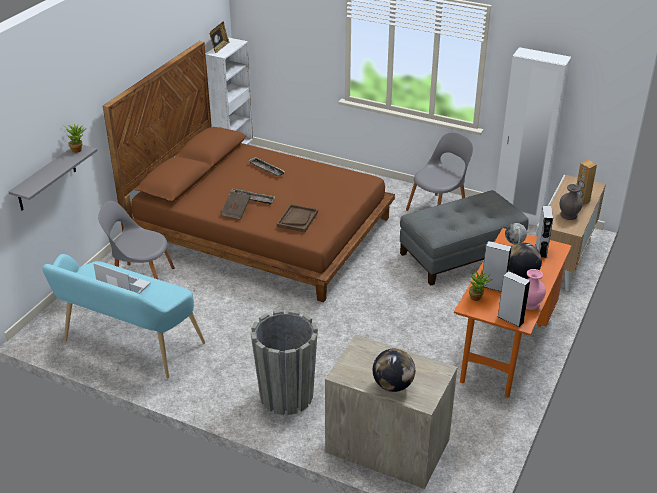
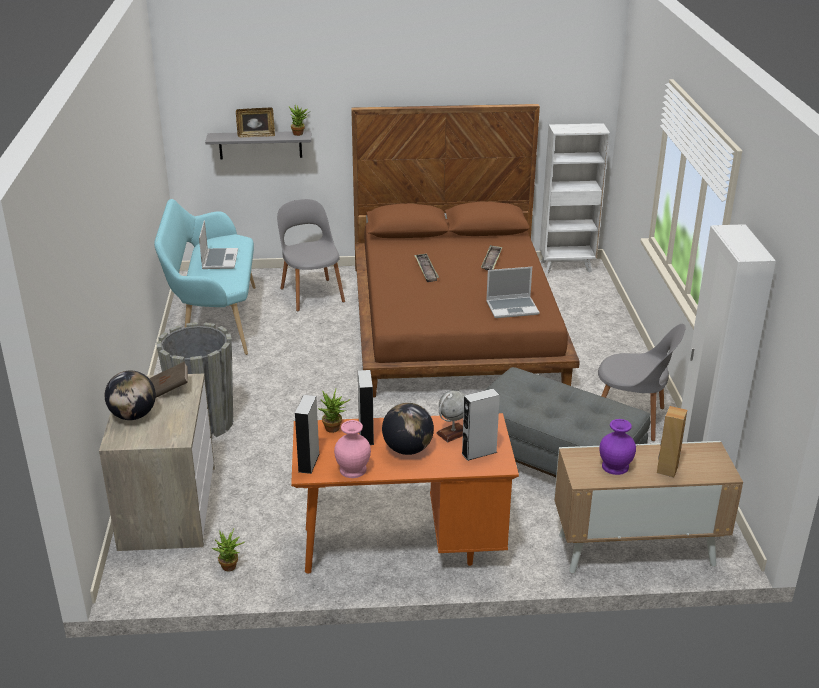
camera: 60 degrees right, 5 degrees down
(219, 47) = (572, 126): picture frame -> picture frame (256, 135)
(236, 211) = (396, 270): brown book -> brown book (169, 389)
(297, 219) = (414, 302): brown tray -> none
(341, 185) = (512, 308): none -> laptop
(482, 432) = (230, 568): none -> potted plant
(568, 215) = (614, 466): grey vase -> purple vase

